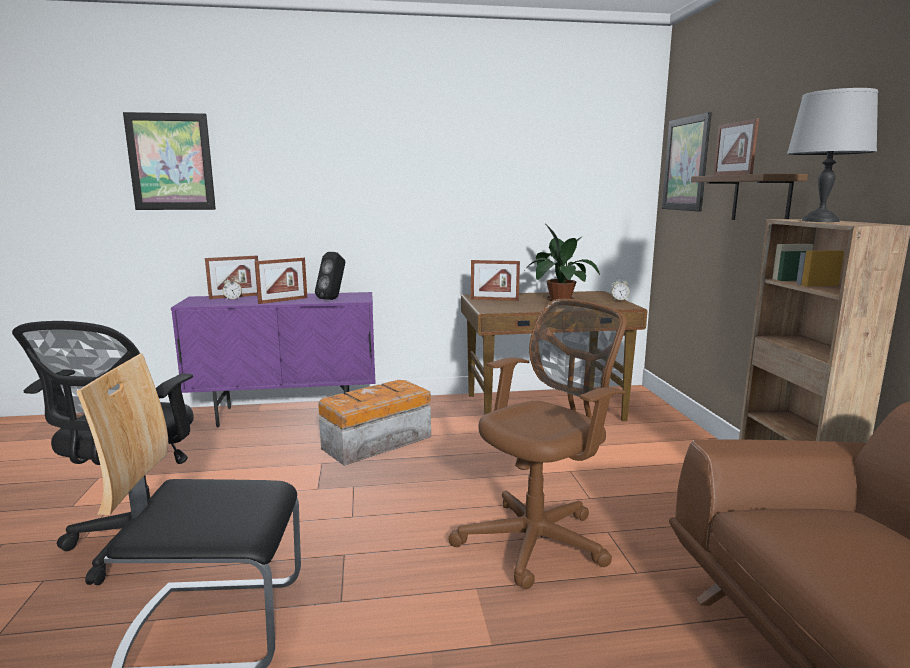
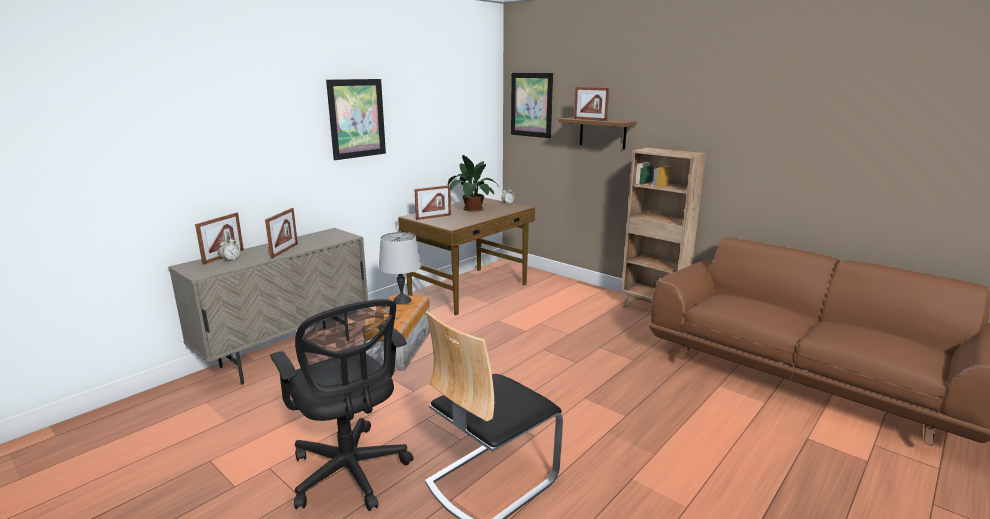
camera: 40 degrees left, 5 degrees up
(171, 162) = (131, 127): picture -> picture (357, 118)
(287, 414) = (288, 353): purple cabinet -> beige cabinet
(333, 299) = (324, 240): black speaker -> none
(538, 540) = (577, 364): brown office chair -> none
(821, 221) = (663, 151): grey table lamp -> grey table lamp (402, 300)

